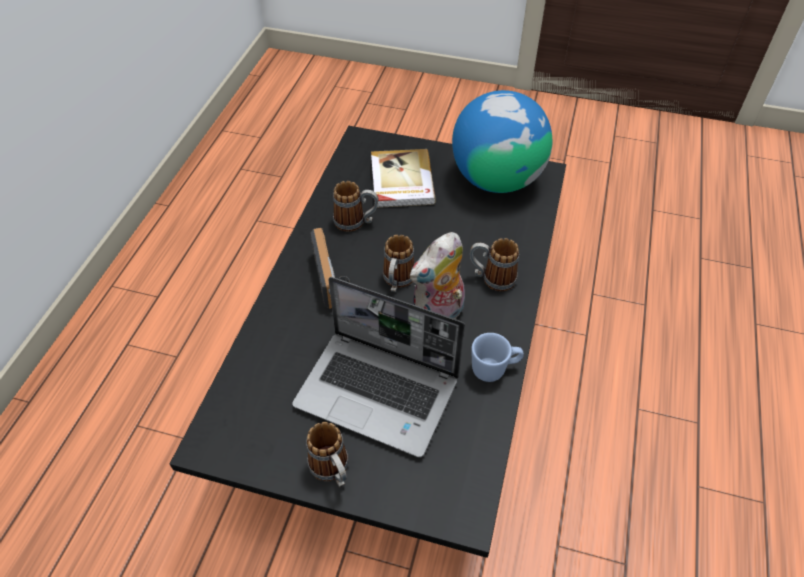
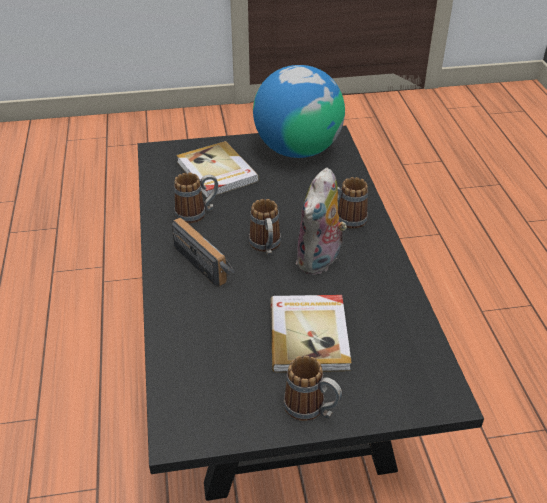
camera: 25 degrees left, 10 degrees down
(379, 392) = (310, 335): laptop -> book
(494, 369) = (393, 285): blue mug -> none

